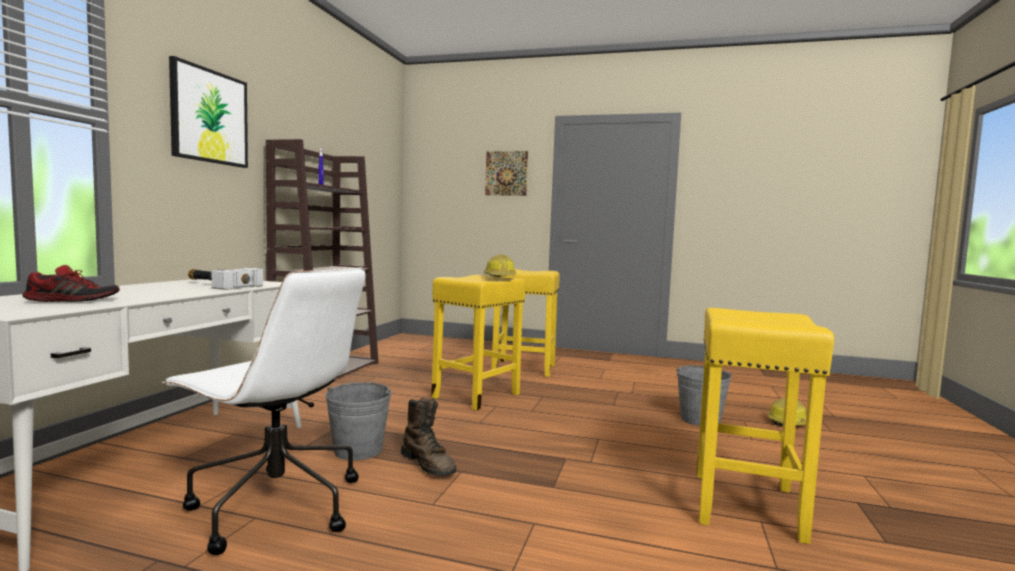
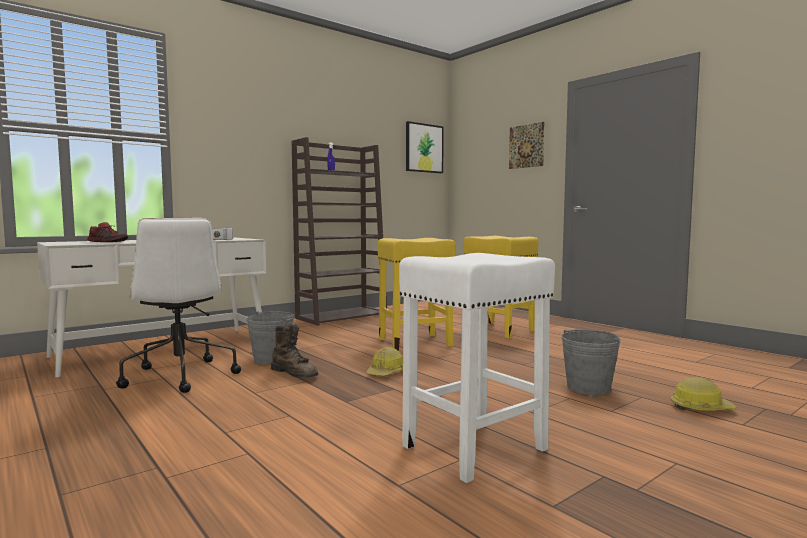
camera: 35 degrees right, 0 degrees up
(209, 116) = (244, 129): picture -> picture (424, 148)
(428, 464) = (295, 374): brown boot -> brown boot turned 45 degrees counterclockwise
(500, 278) = (432, 238): hard hat -> hard hat (386, 373)
(747, 506) = (473, 448): yellow stool -> white stool

